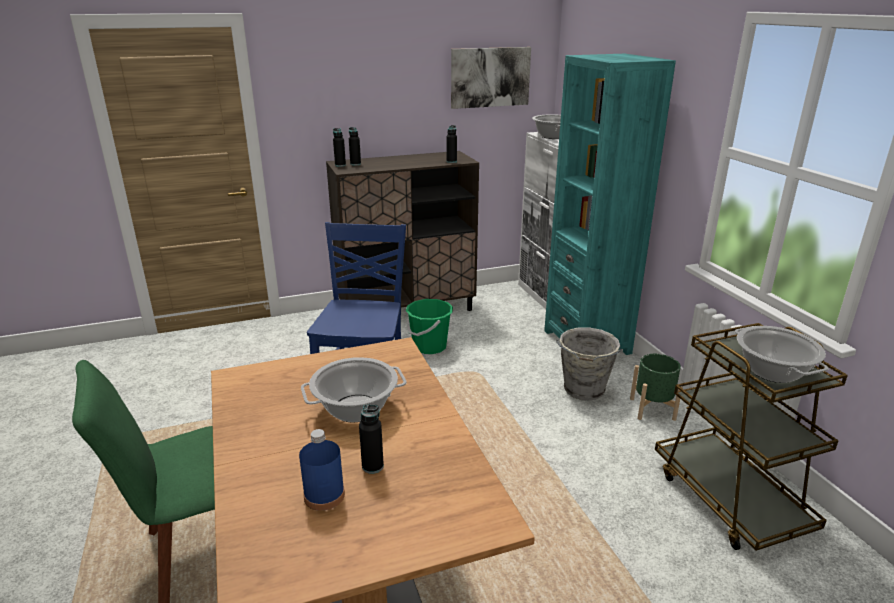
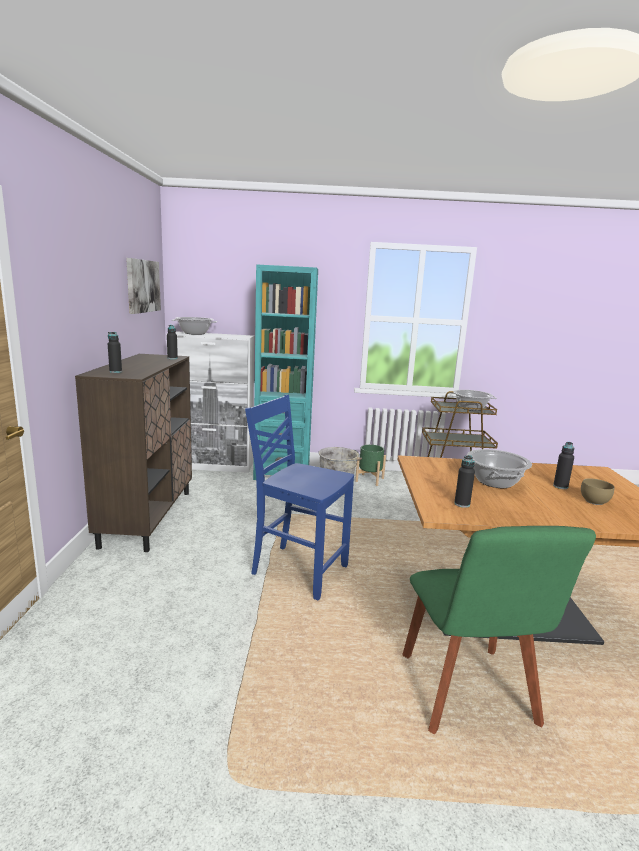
camera: 70 degrees left, 10 degrees down
(324, 495) = (593, 501): blue bottle -> brown bowl
(340, 165) = (107, 374): black bottle -> black bottle (462, 504)
(429, 346) = (227, 522): green bucket -> none

